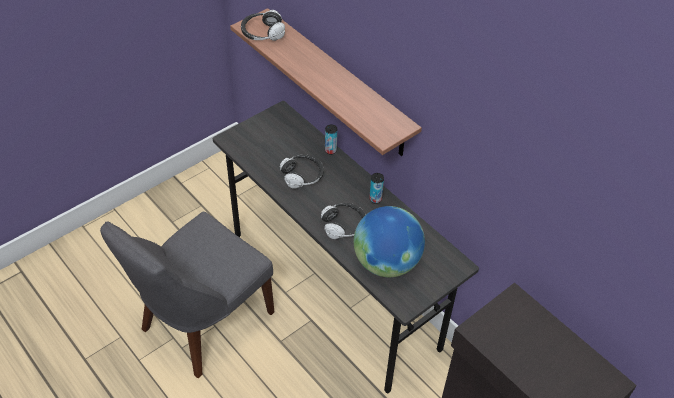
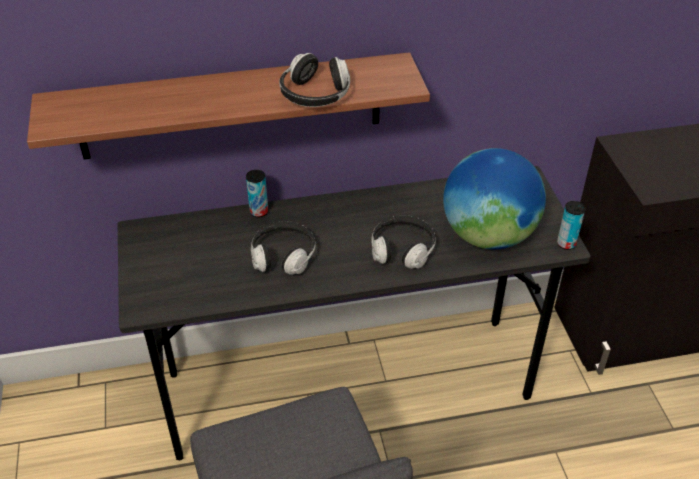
camera: 60 degrees left, 5 degrees down
(262, 33) = (86, 116): headphones -> headphones (315, 95)
(375, 199) = (377, 204): can -> can (566, 244)

